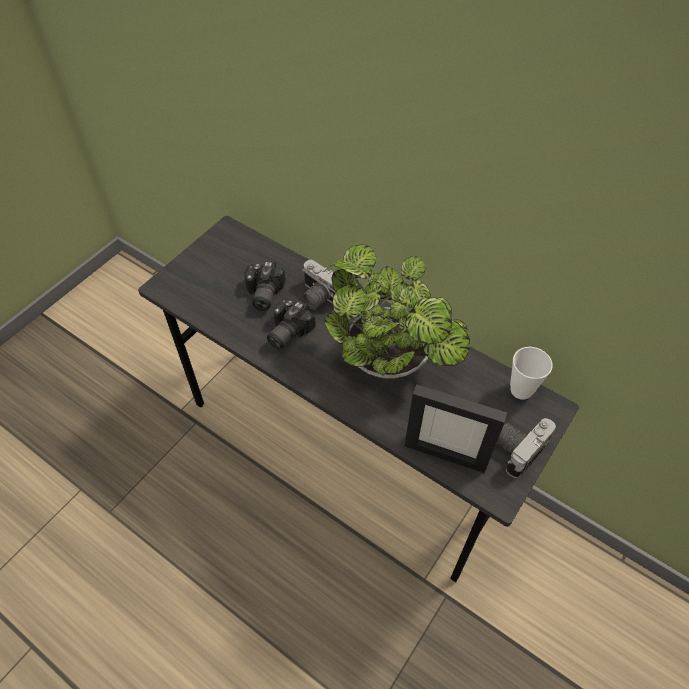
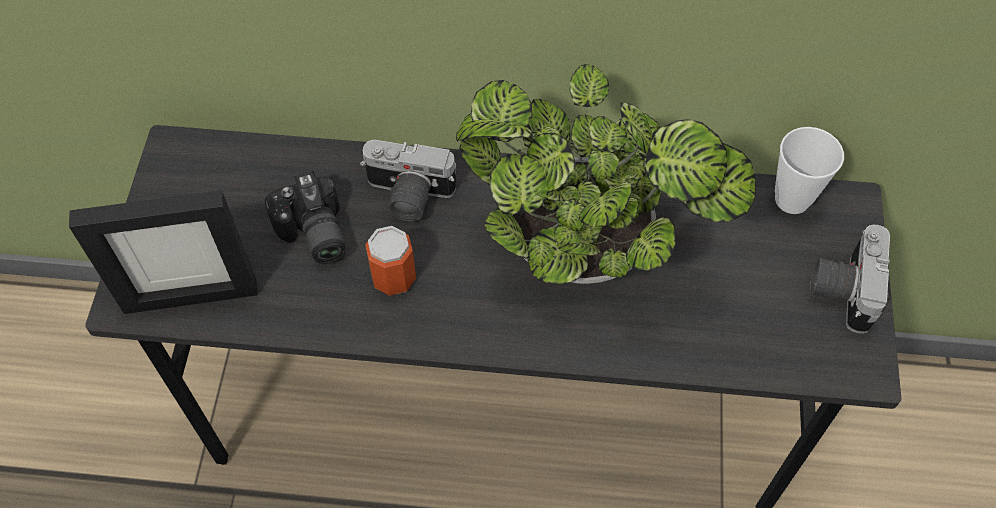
camera: 30 degrees left, 5 degrees up
(286, 331) = (394, 278): camera -> can
(445, 453) = (753, 346): picture frame -> picture frame (191, 294)

